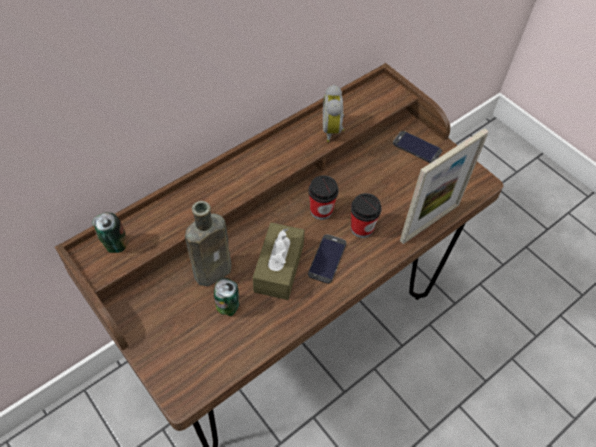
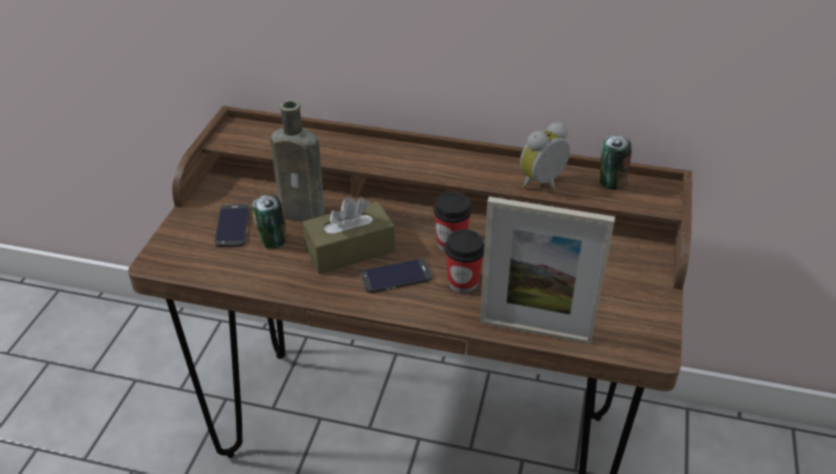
camera: 55 degrees right, 15 degrees down
(115, 245) = (257, 133): can -> can (610, 182)
(417, 147) = (630, 271): phone -> phone (232, 226)

